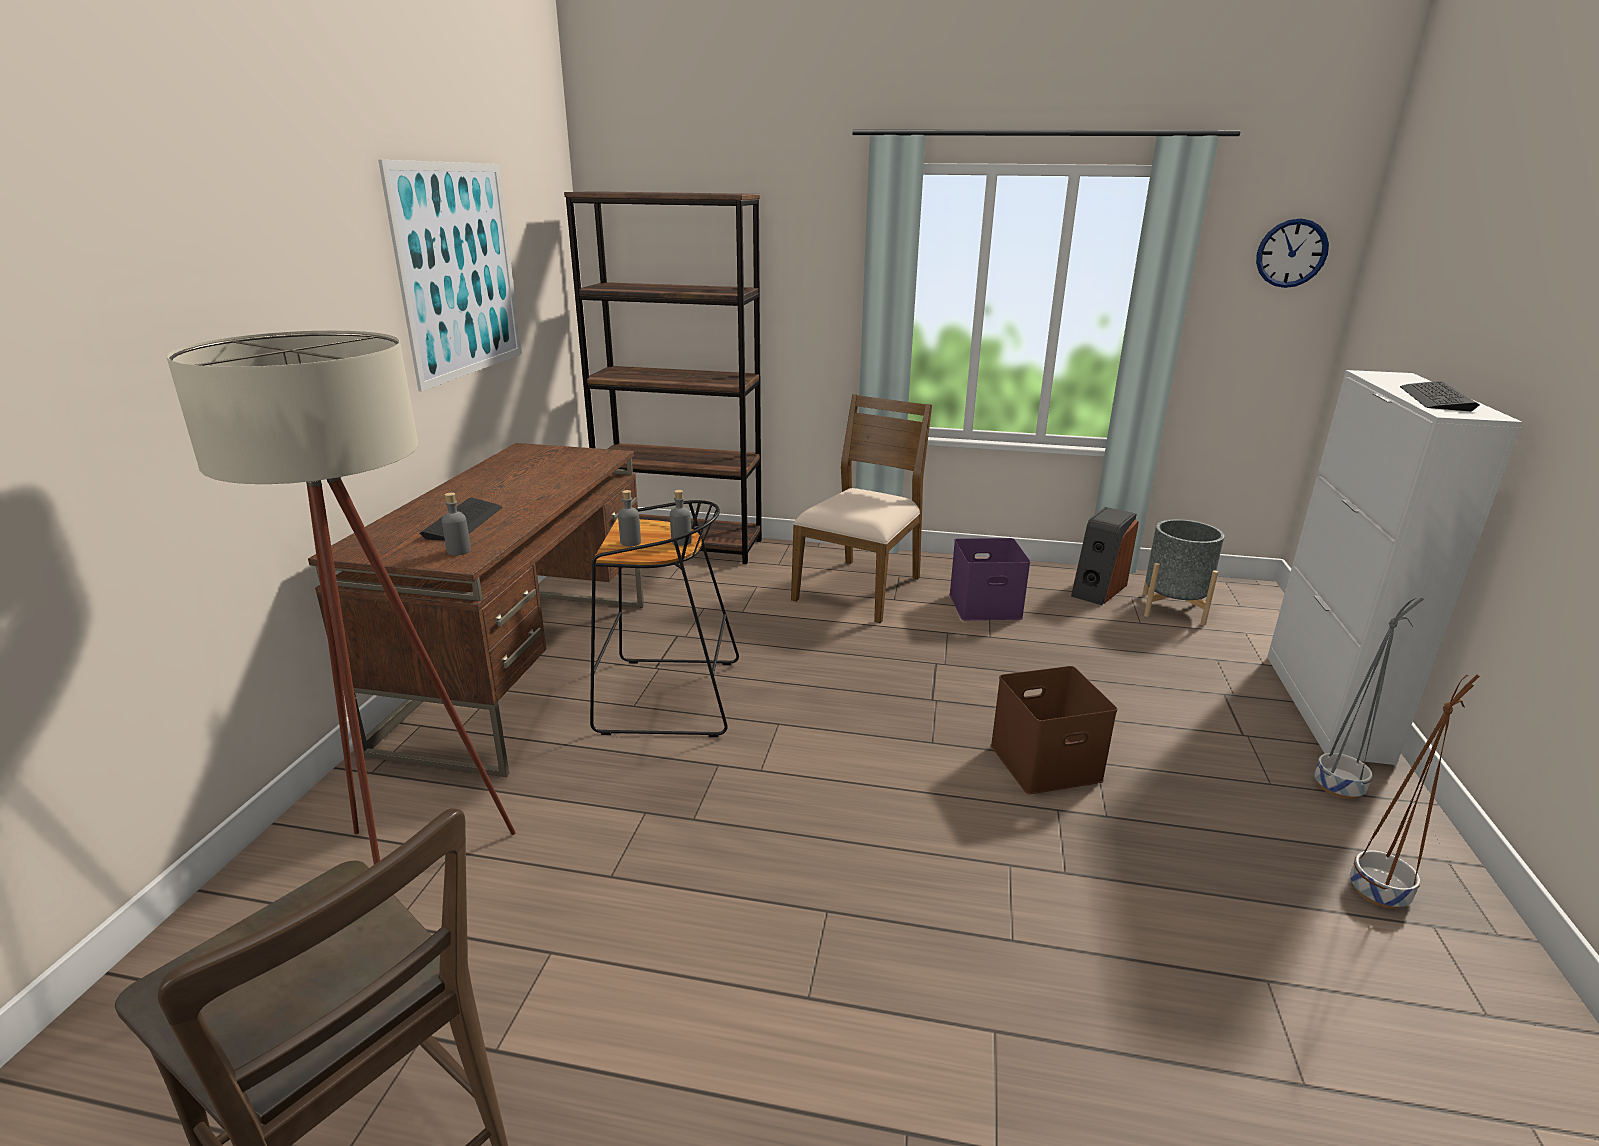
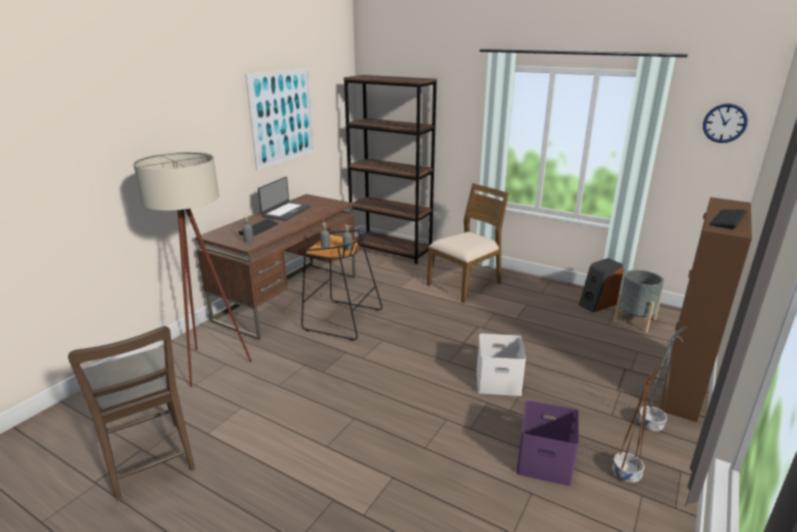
camera: 20 degrees right, 0 degrees up
(499, 480) = (286, 211): none -> laptop
(986, 605) = (526, 302): purple storage box -> purple storage box (545, 460)
(1044, 764) = (497, 382): brown storage box -> white storage box
(1325, 706) = (681, 386): white cabinet -> brown cabinet

